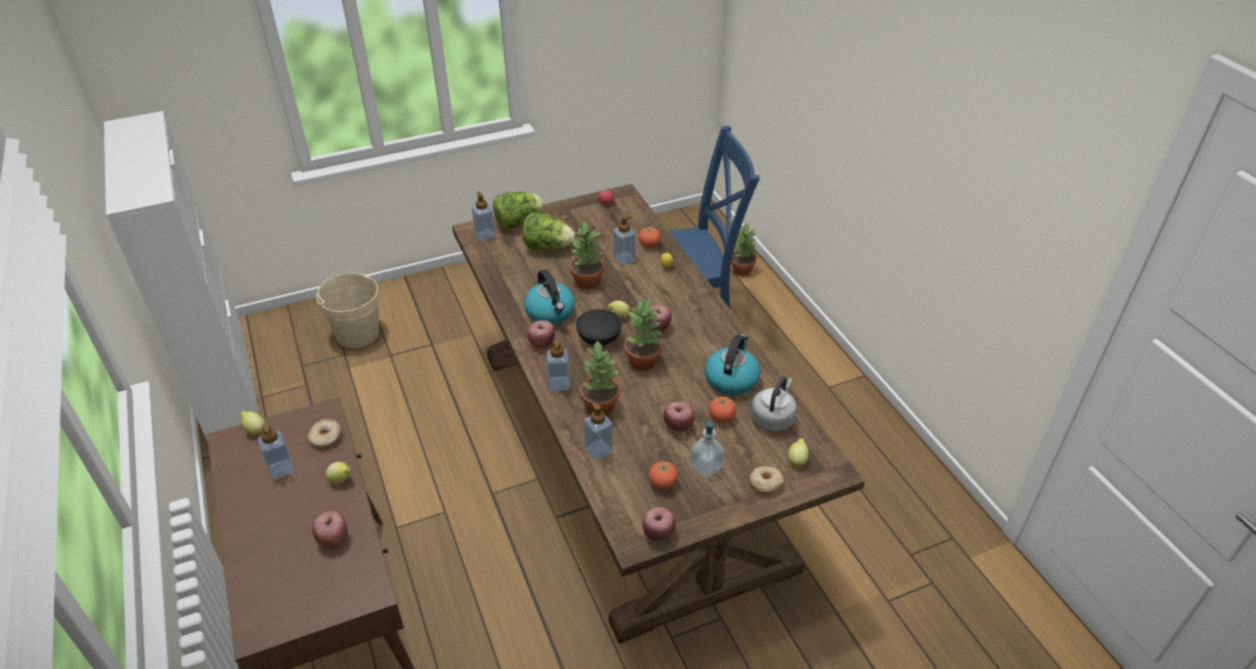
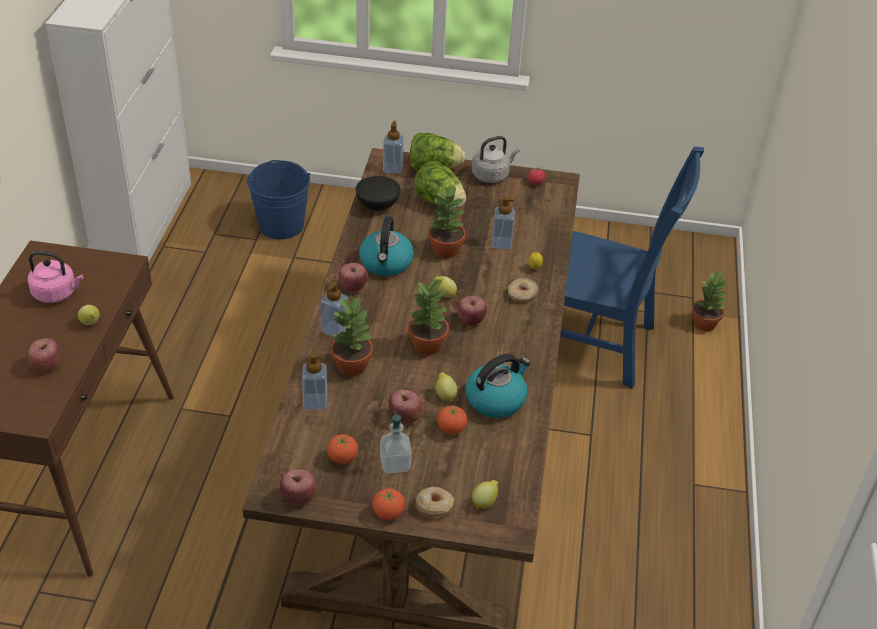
camera: 30 degrees right, 0 degrees up
(255, 430) = (64, 253): lemon -> lemon (445, 395)
(281, 469) = (57, 293): soap dispenser -> pink kettle
(326, 438) = (109, 284): donut -> donut (522, 295)
(357, 333) = (281, 225): beige bucket -> blue bucket
(599, 338) = (408, 306): black bowl -> black bowl (378, 204)
(649, 245) = (538, 240): tomato -> tomato (388, 513)
(773, 418) = (500, 453): grey kettle -> grey kettle (492, 175)

